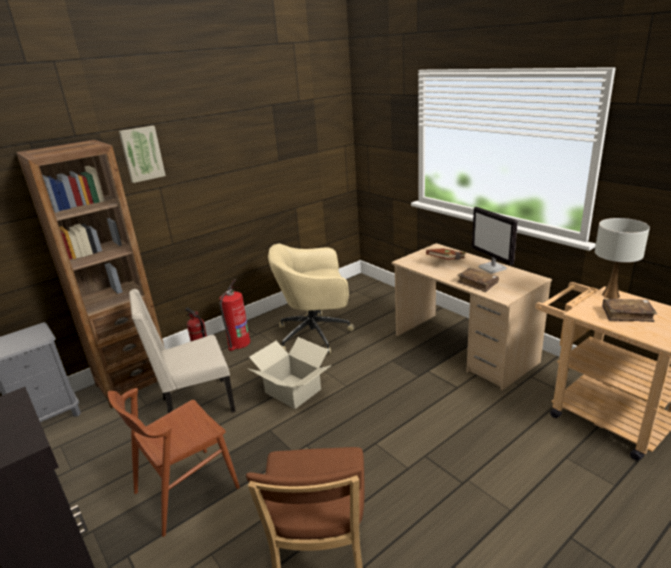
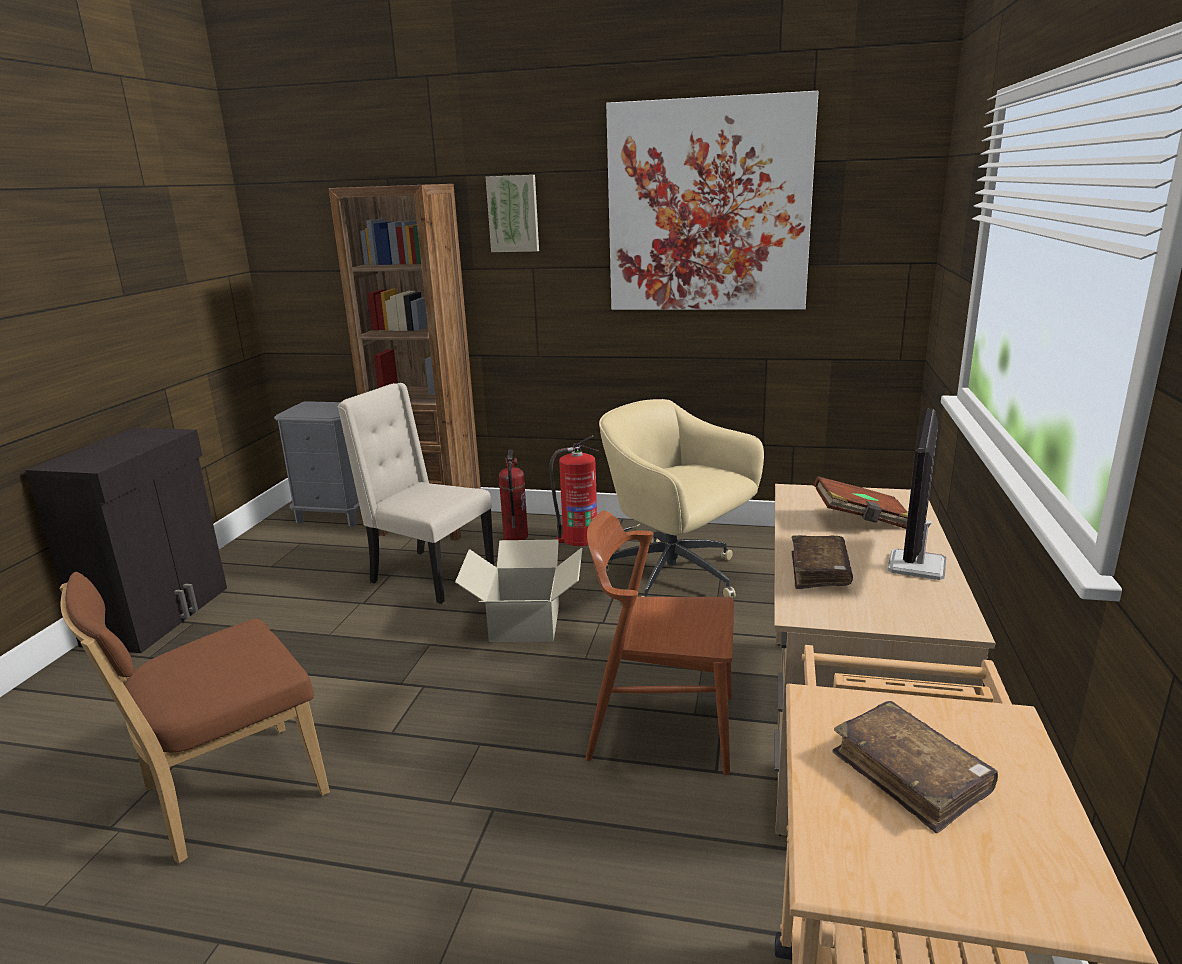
camera: 50 degrees right, 5 degrees down
(186, 490) = (282, 642): brown chair -> brown chair (661, 727)
(257, 131) = (708, 207): none -> picture
(610, 295) = (988, 725): white table lamp -> none

